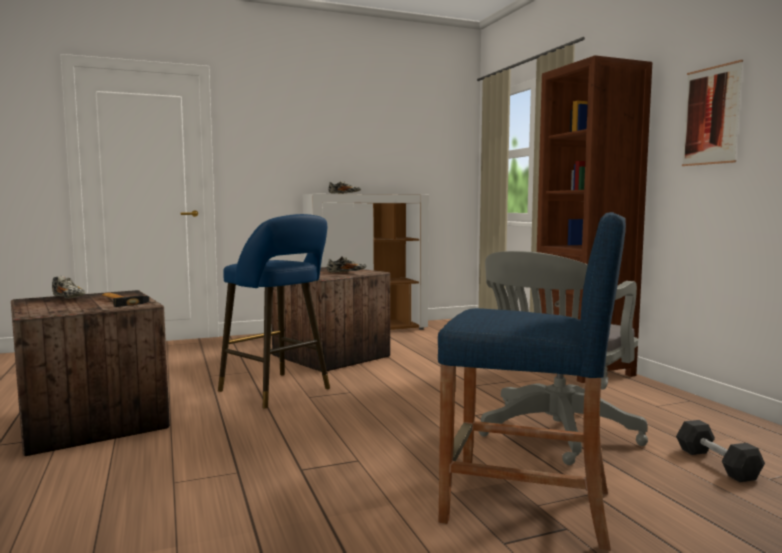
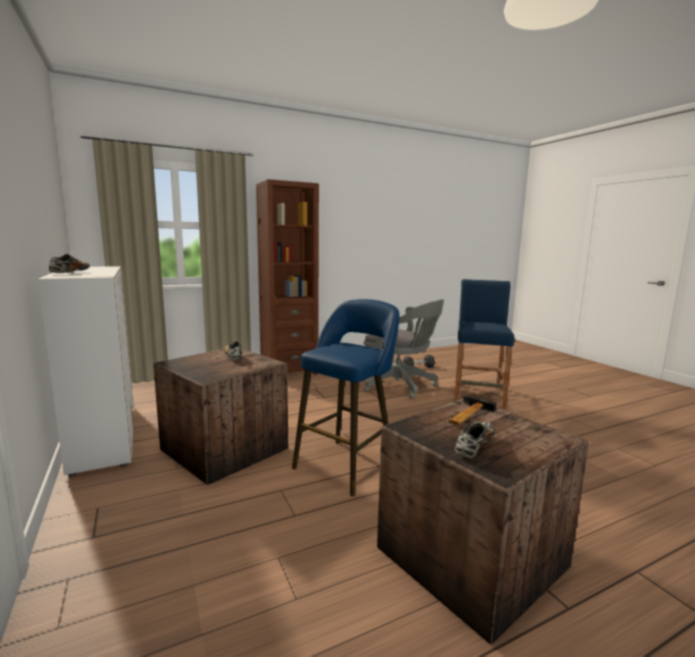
camera: 95 degrees left, 5 degrees up
(711, 116) = (336, 225): picture -> none

